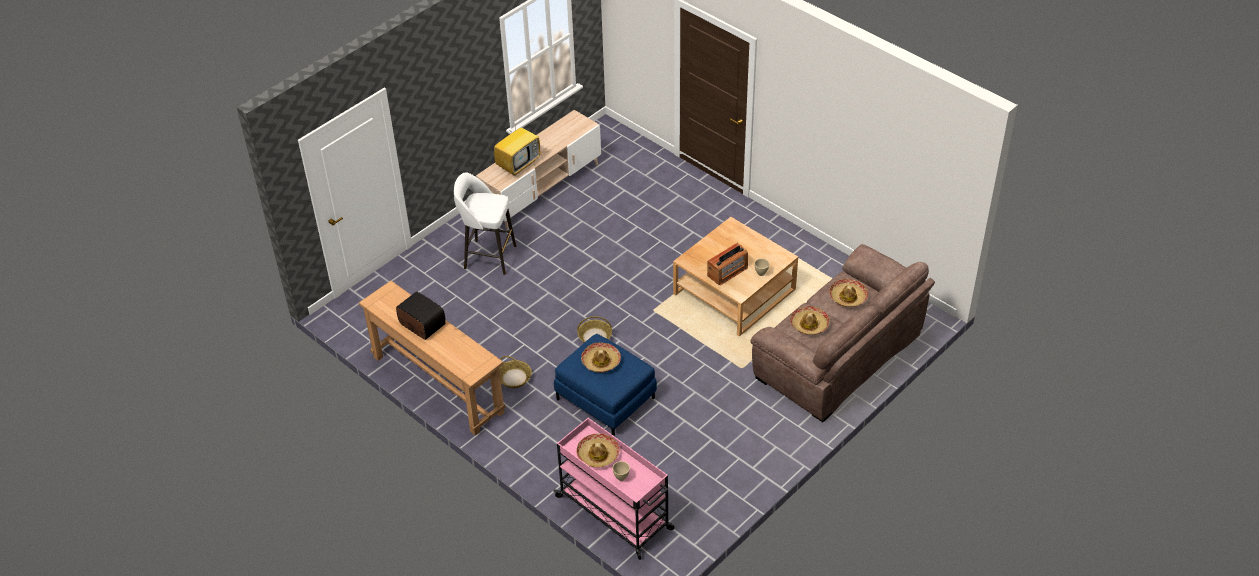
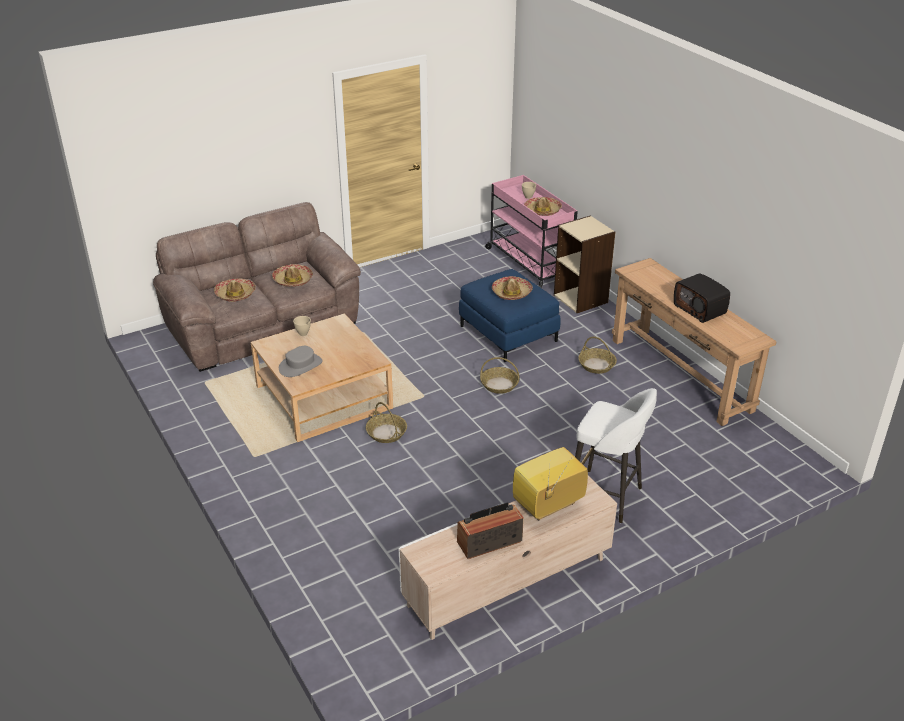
camera: 165 degrees left, 10 degrees down
(545, 466) = (581, 298): none -> beige bookcase
(667, 271) = (386, 433): none -> basket
(727, 271) = (337, 342): radio -> radio (489, 541)
(742, 242) = (300, 365): none -> grey hat

